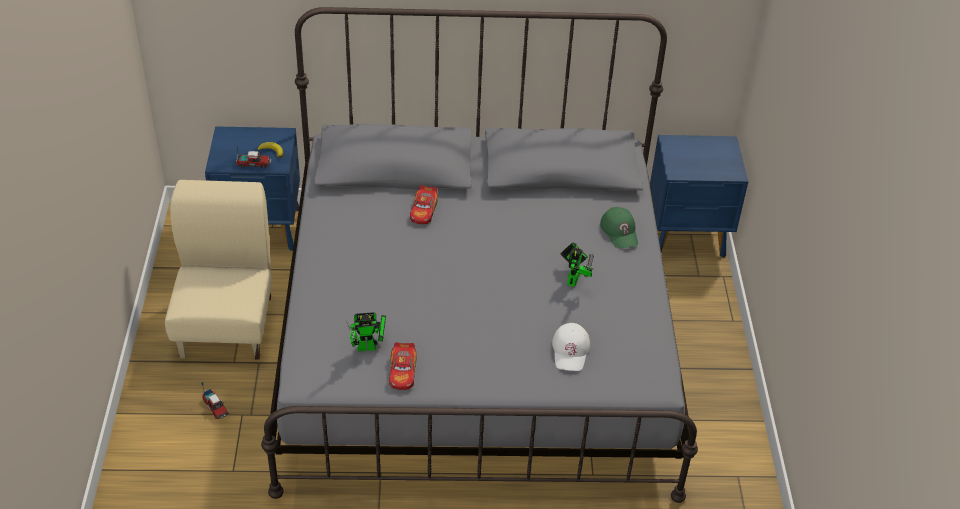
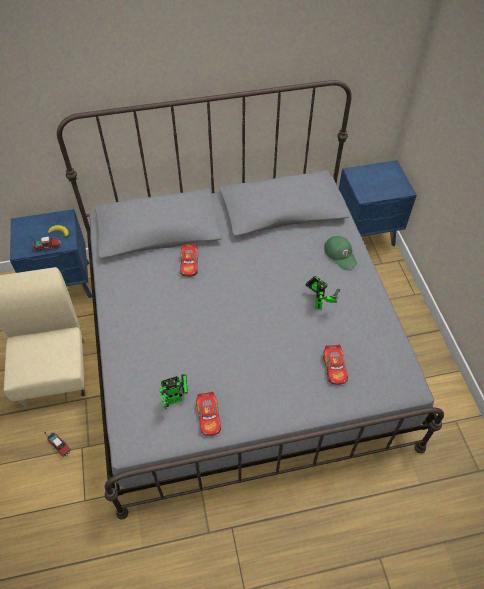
camera: 10 degrees left, 10 degrees up
(570, 350) = (334, 368): white cap -> toy car

